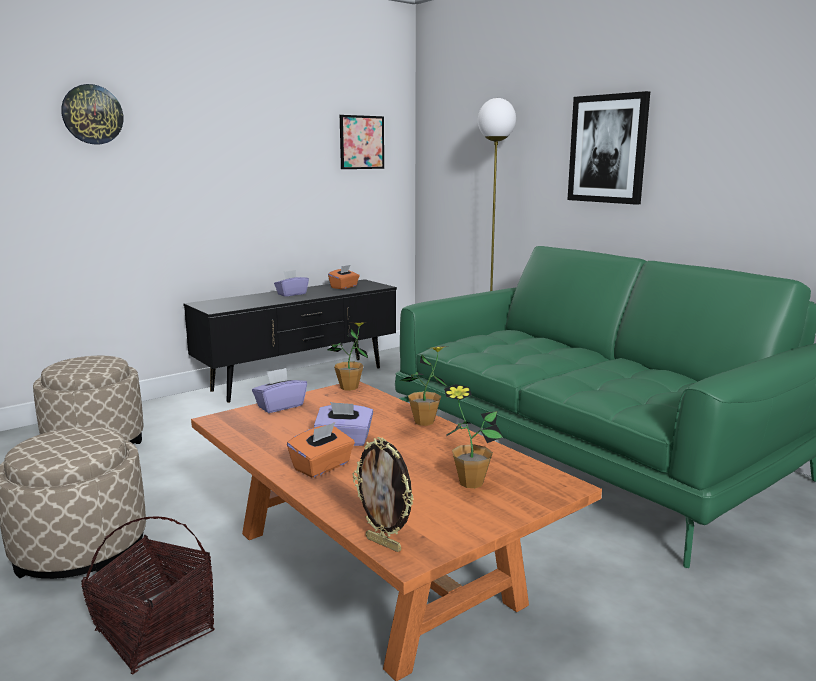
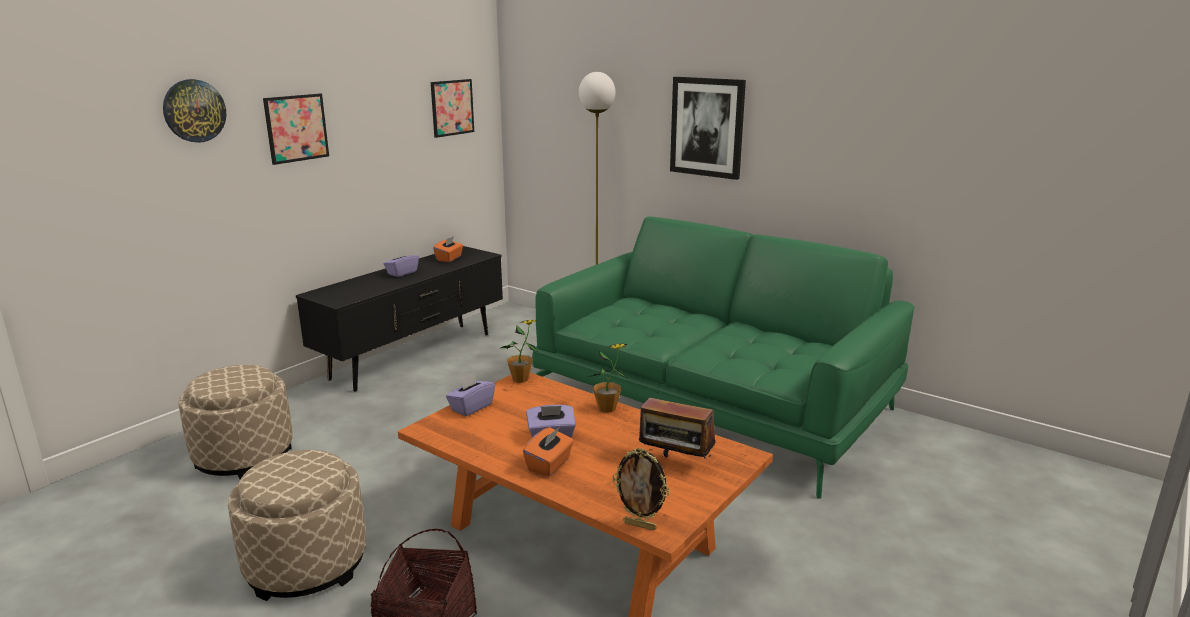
camera: 15 degrees left, 5 degrees up
(195, 143) = (296, 128): none -> picture
(471, 482) = (675, 462): potted plant -> radio

